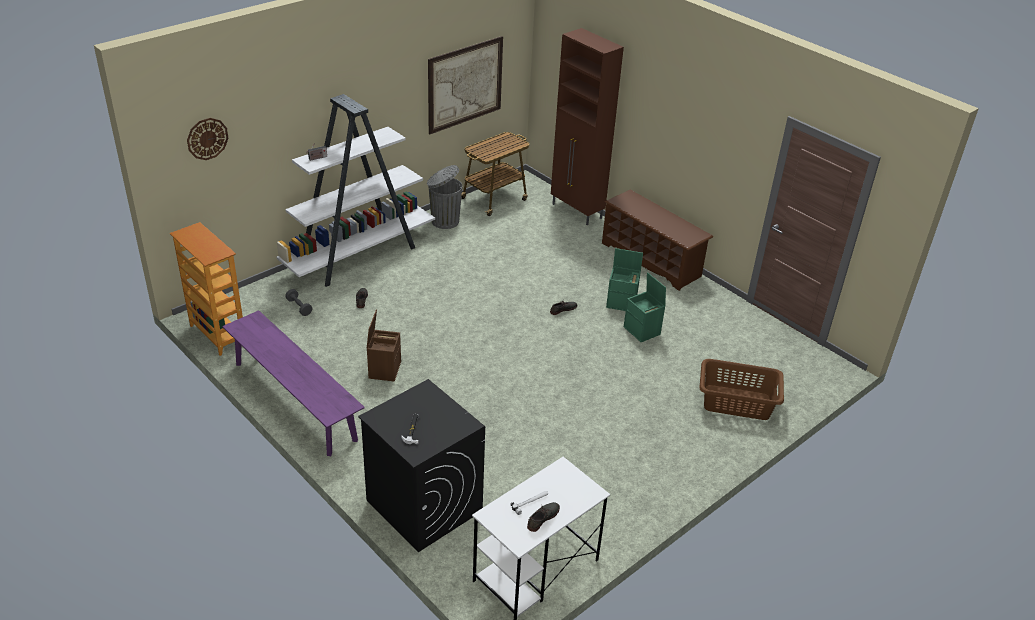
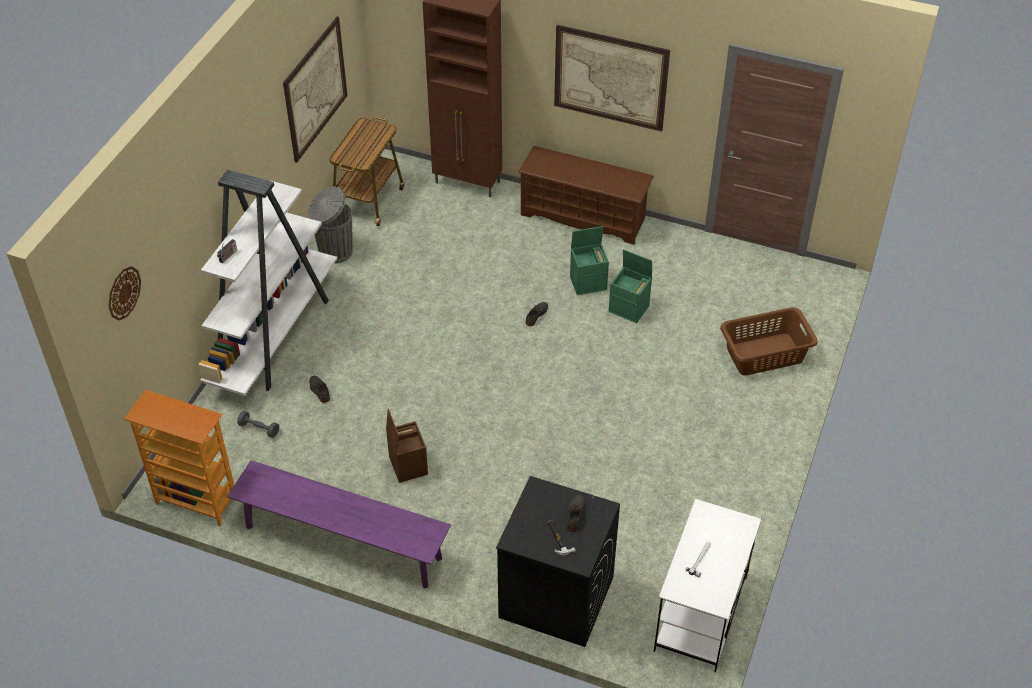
camera: 25 degrees left, 10 degrees up
(543, 518) = (721, 570): grey shoe -> grey shoe (574, 514)
(693, 135) = (610, 78): none -> picture

